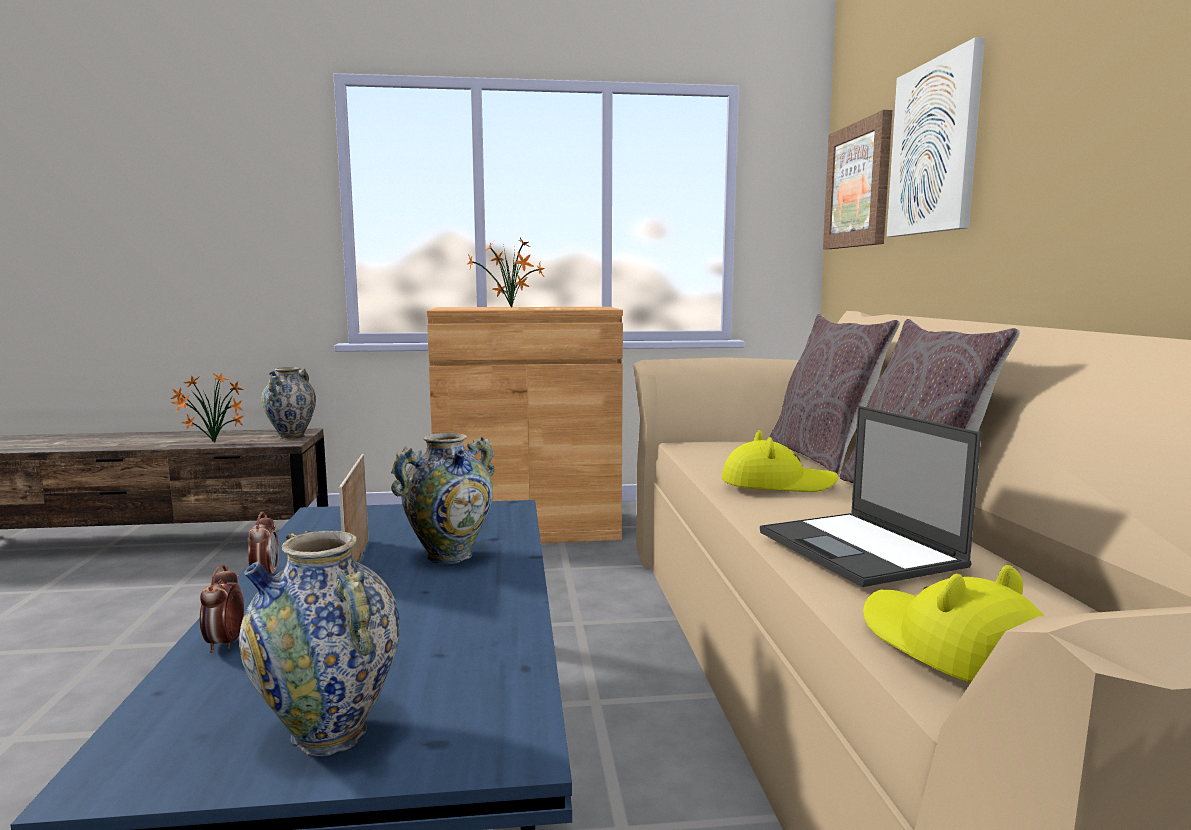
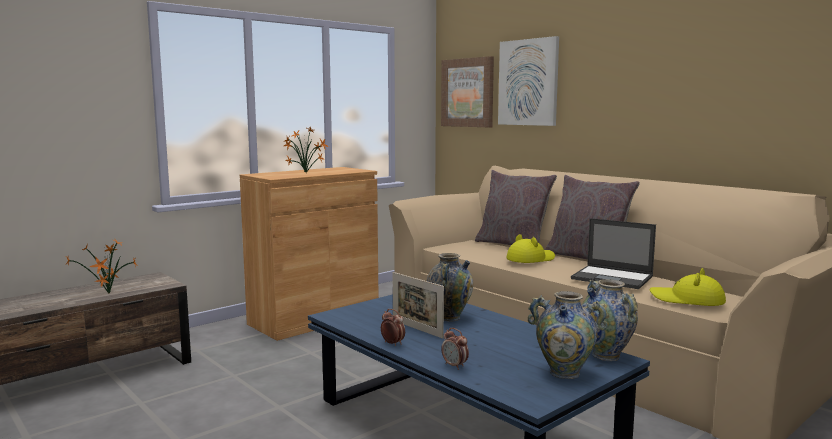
camera: 35 degrees left, 0 degrees up
(291, 436) = (158, 281): vase -> vase (606, 356)

